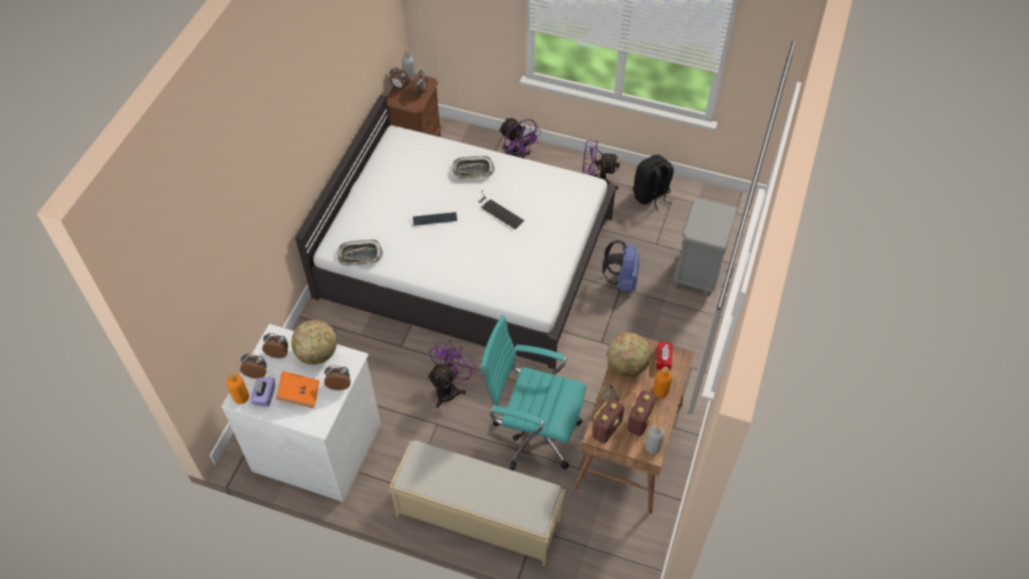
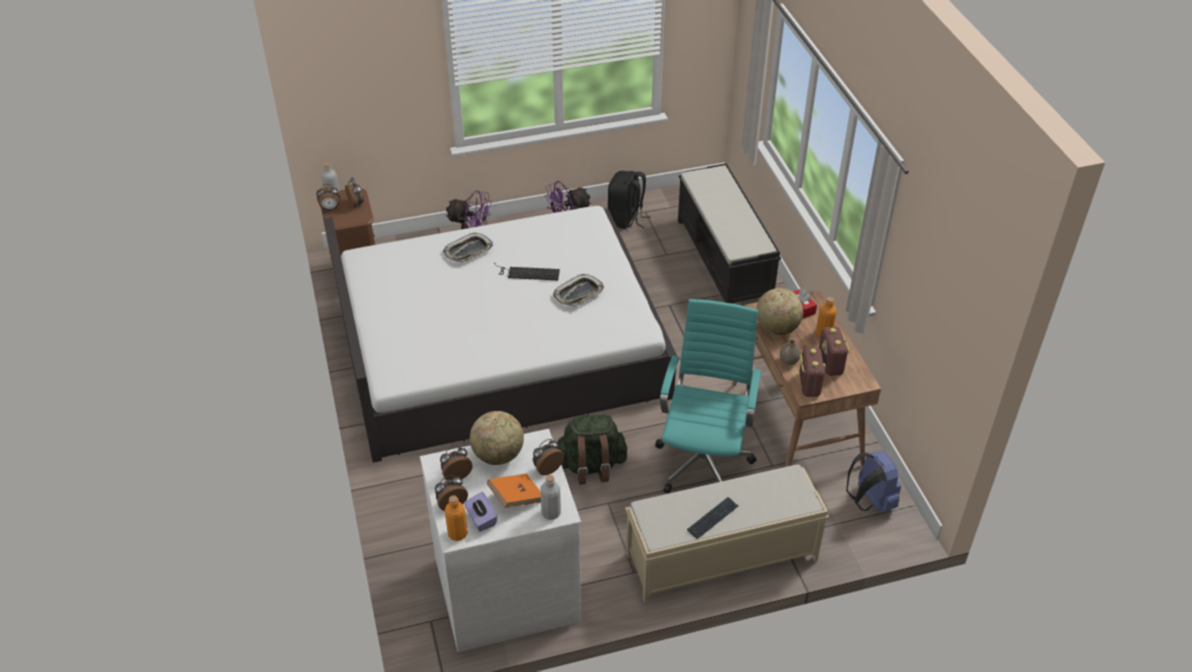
camera: 35 degrees left, 10 degrees down
(360, 255) = (425, 374): tray -> tray (578, 294)
(435, 219) = (471, 308): keyboard -> keyboard (712, 518)
(450, 388) = (591, 466): purple fan -> green backpack
(532, 433) = (704, 461): turquoise office chair -> turquoise office chair turned 120 degrees clockwise
(622, 280) = (664, 297): blue backpack -> blue backpack (869, 501)
(652, 447) = (860, 377): grey bottle -> grey bottle (551, 513)
(697, 274) = (724, 261): grey nightstand -> black bench

